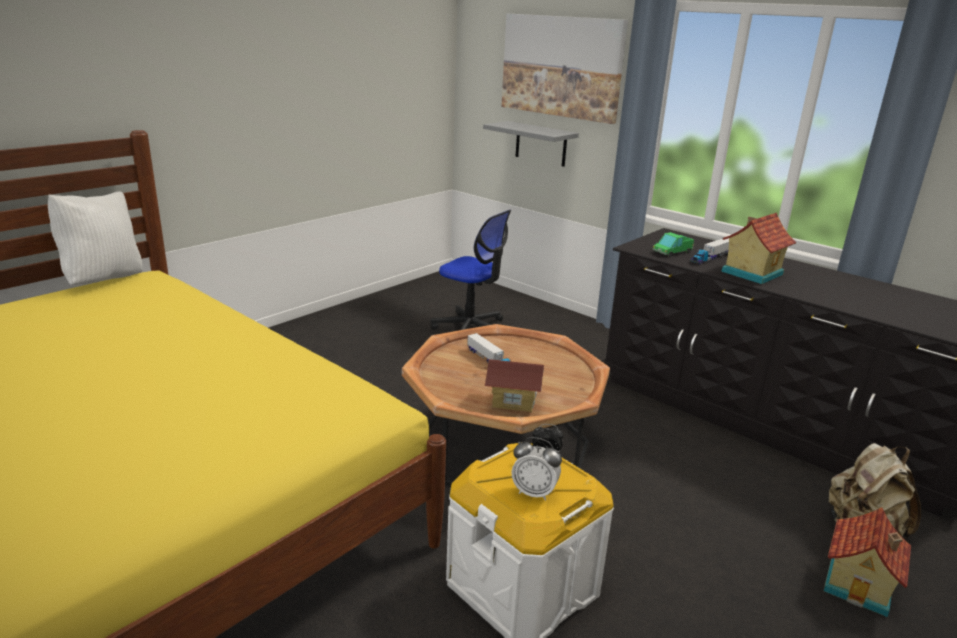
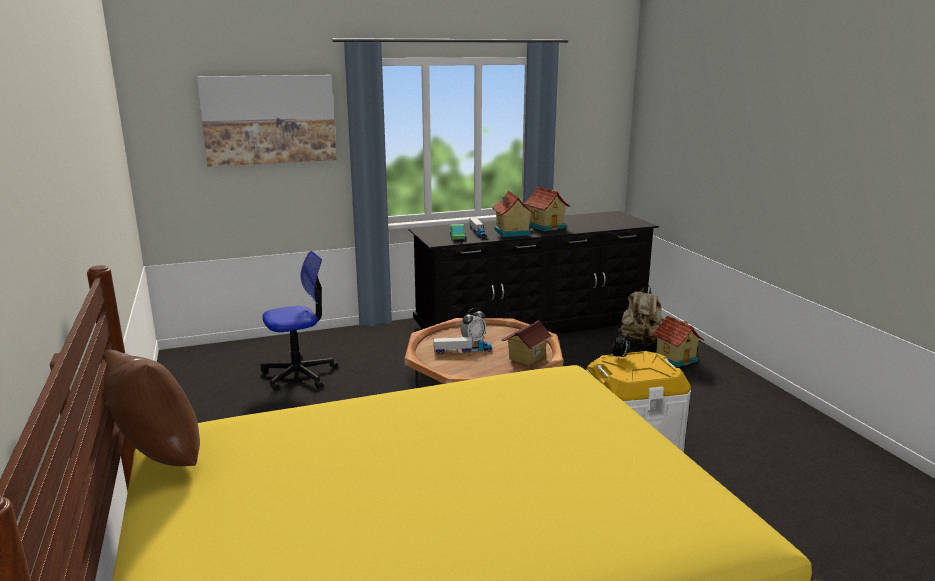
camera: 60 degrees left, 5 degrees down
(104, 280) = (157, 460): white pillow -> brown pillow
(534, 492) = (652, 368): alarm clock -> alarm clock (473, 341)
(541, 144) = (259, 192): grey shelf -> none
(825, 286) = (546, 226): none -> toy house

